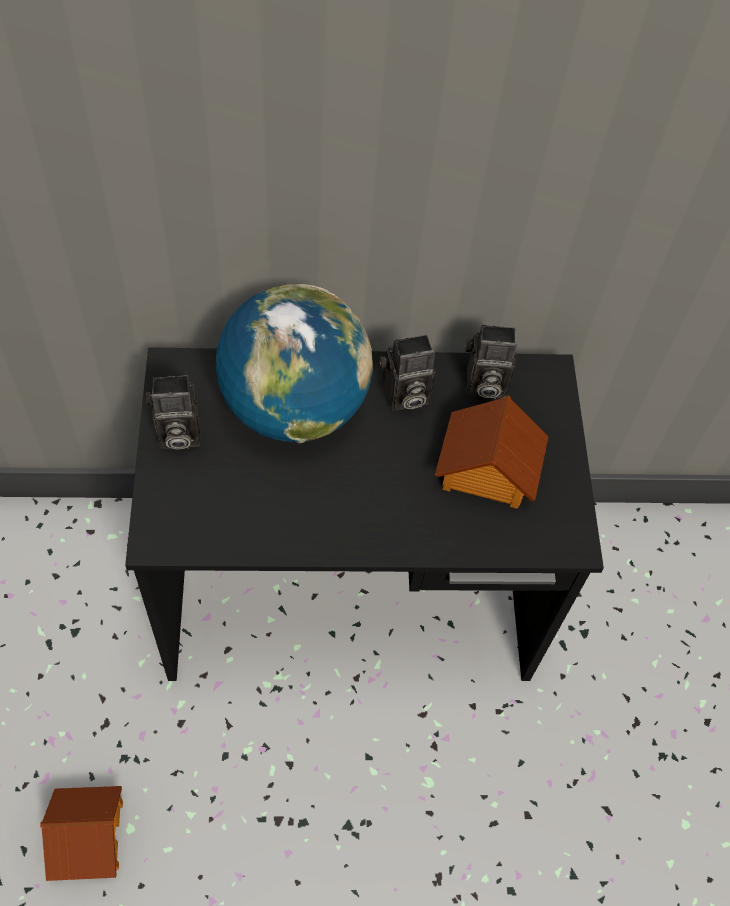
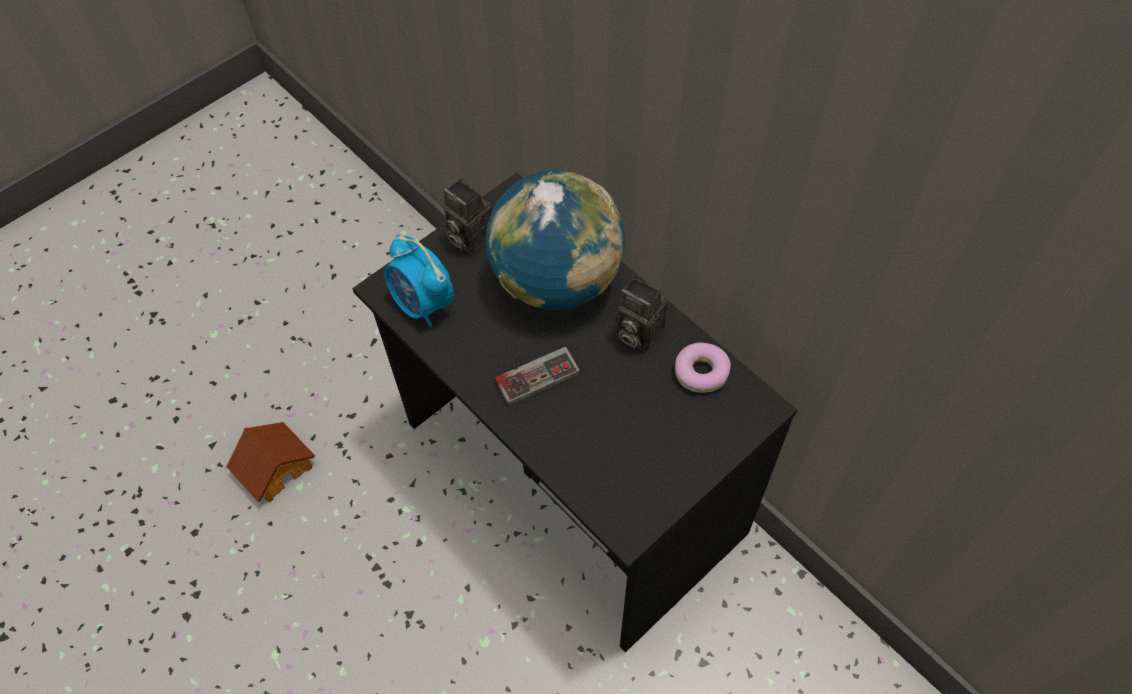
camera: 55 degrees right, 0 degrees up
(208, 522) = (423, 304): none -> alarm clock
(364, 492) = (533, 370): none -> game controller
(483, 384) = (701, 372): camera -> donut
(486, 469) = (630, 428): toy house -> none

